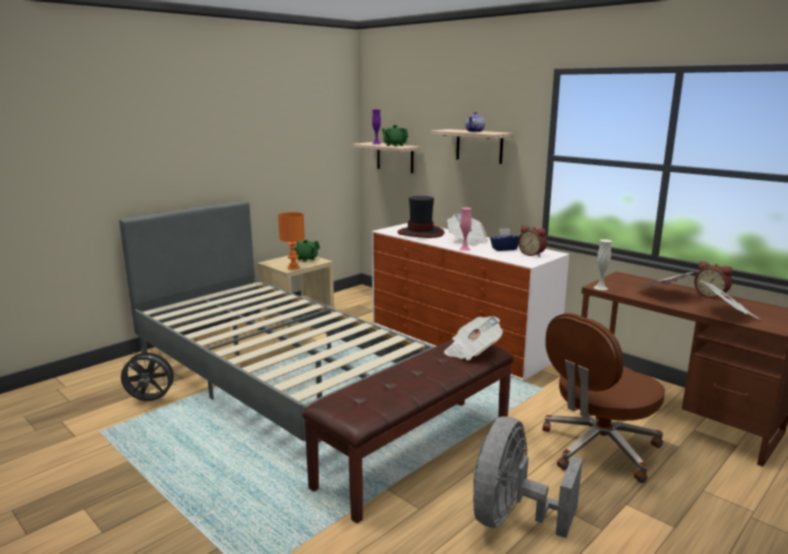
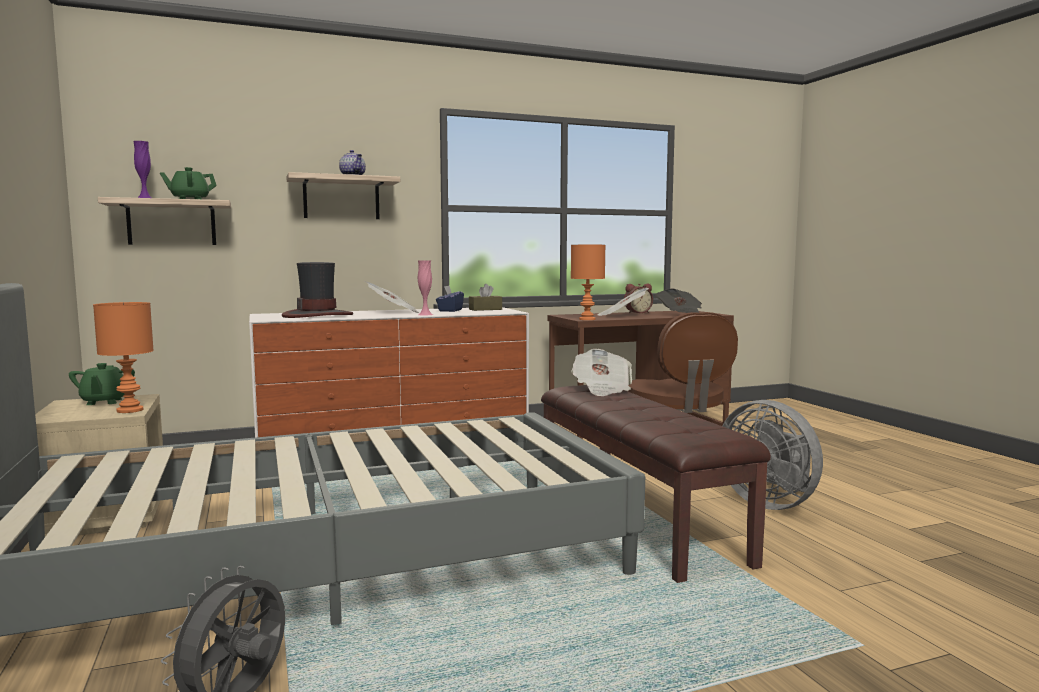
camera: 65 degrees left, 10 degrees down
(532, 254) = (485, 309): alarm clock -> brown tissue box
(600, 287) = (587, 319): white vase -> orange table lamp

